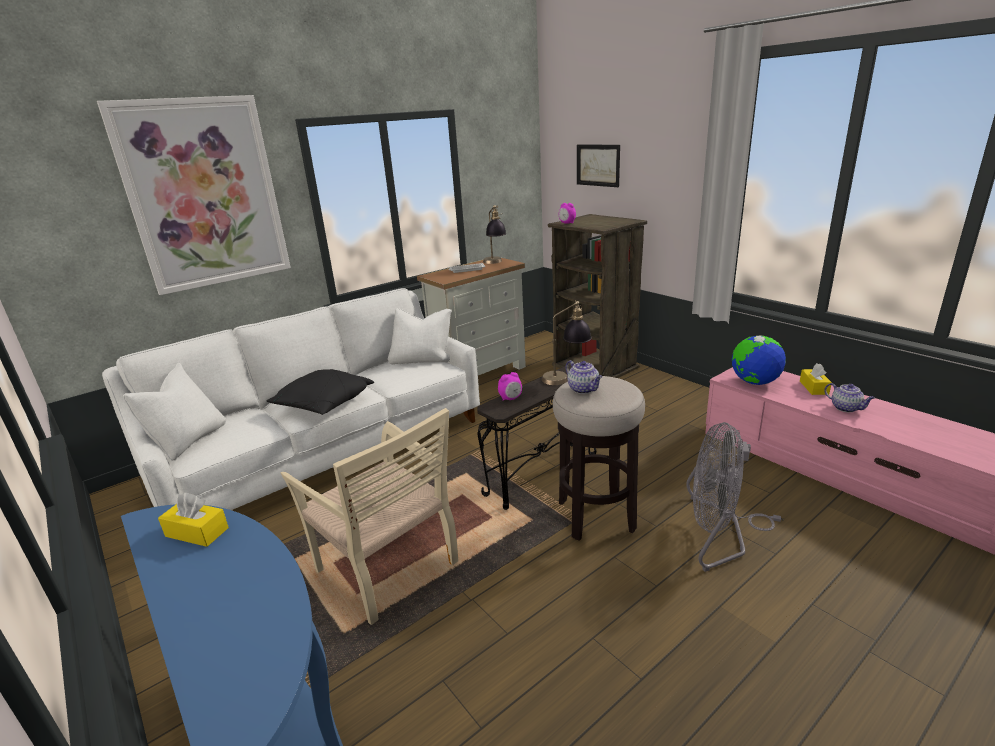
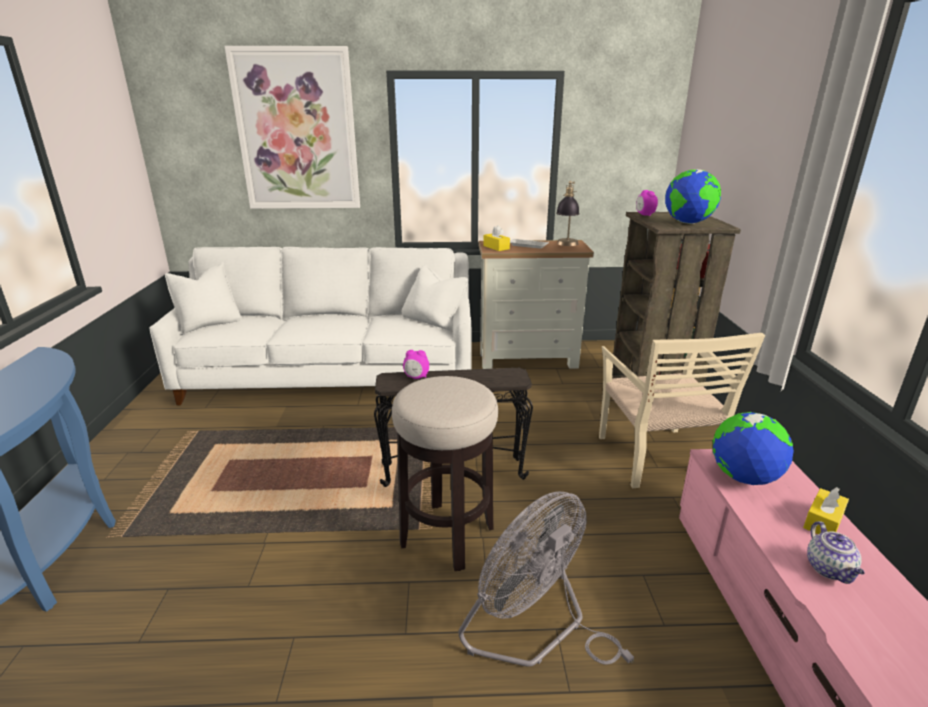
camera: 35 degrees right, 0 degrees up
(197, 532) = (37, 373): yellow tissue box -> yellow tissue box (496, 247)
(323, 404) = (310, 330): black pillow -> none
(388, 568) = (252, 483): beige armchair -> beige armchair (657, 458)
(566, 377) = (495, 378): table lamp -> none
(584, 389) = (433, 388): teapot -> none
(598, 165) = (720, 151): picture -> none
(609, 223) = (688, 223): none -> globe

